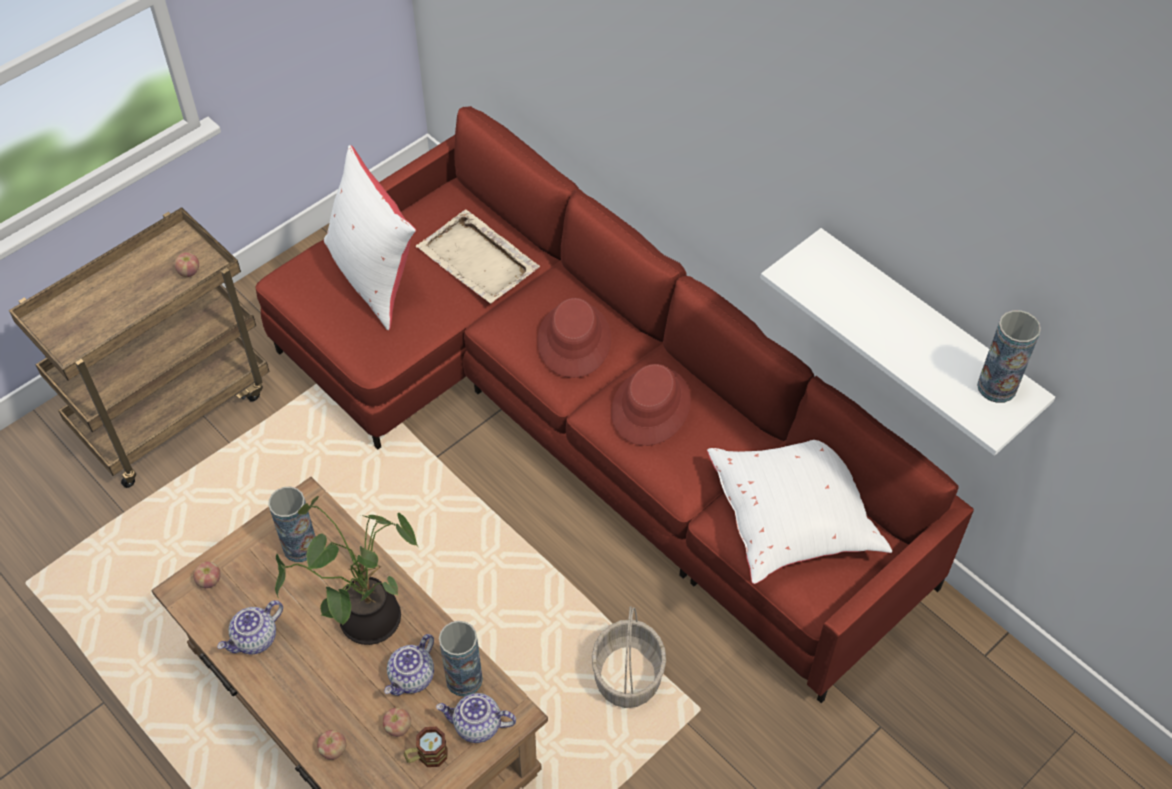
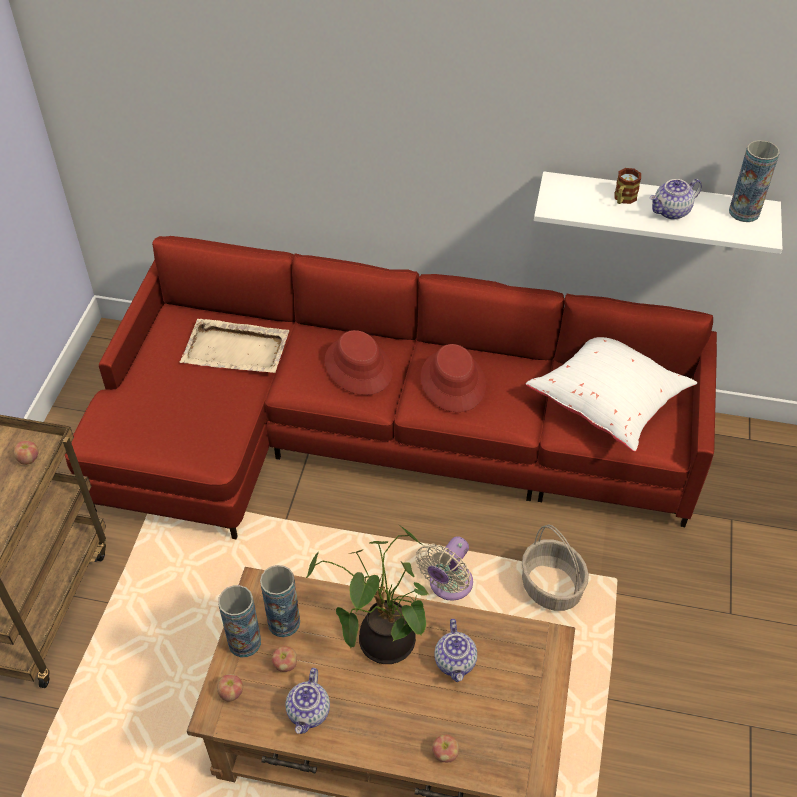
camera: 35 degrees left, 5 degrees down
(374, 276) = (164, 400): white pillow -> none
(398, 727) = (478, 704): apple -> apple (285, 664)
(426, 756) = (517, 711): mug -> mug (623, 199)
(464, 679) = (494, 639): vase -> vase (244, 642)
(477, 726) = (533, 665): teapot -> teapot (671, 211)
(530, 612) = (448, 586): none -> beige fan

